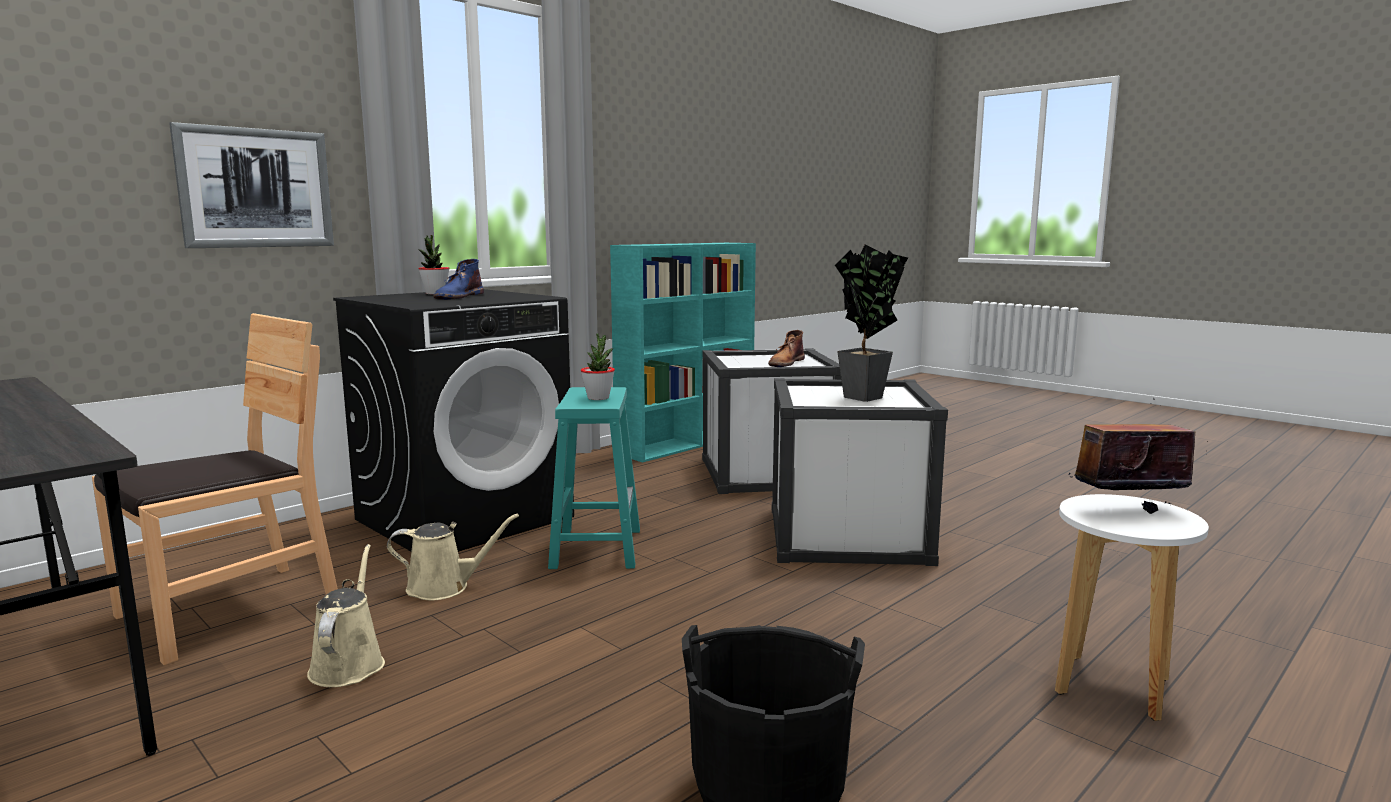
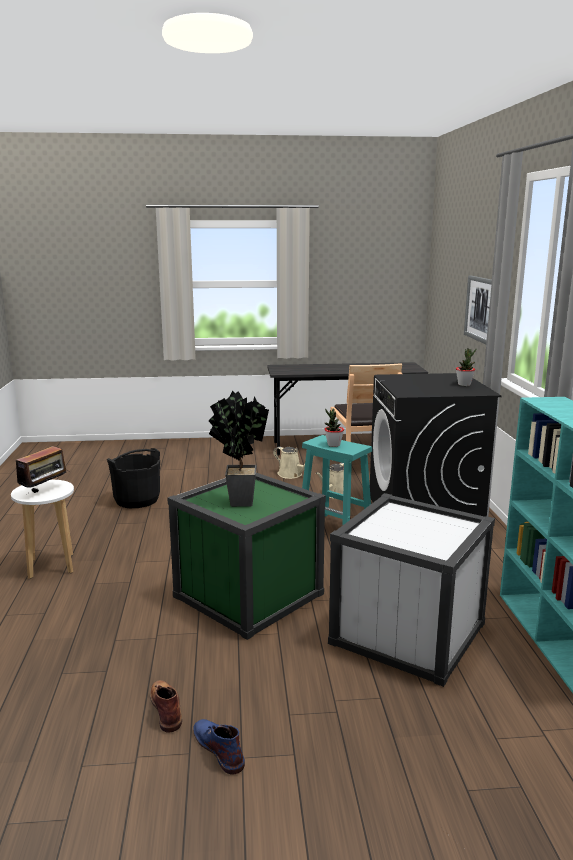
camera: 130 degrees right, 5 degrees up
(458, 296) = (433, 385): blue boot -> blue boot (218, 748)
(786, 362) = (402, 534): brown boot -> brown boot (166, 707)
(846, 535) = (248, 595): white storage box -> green storage box

